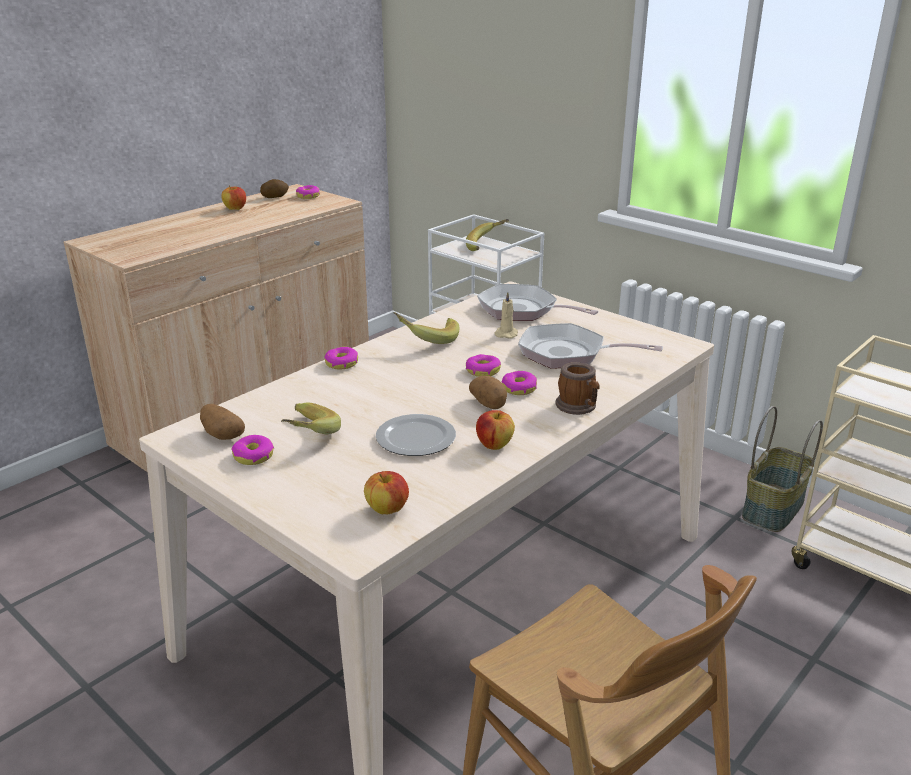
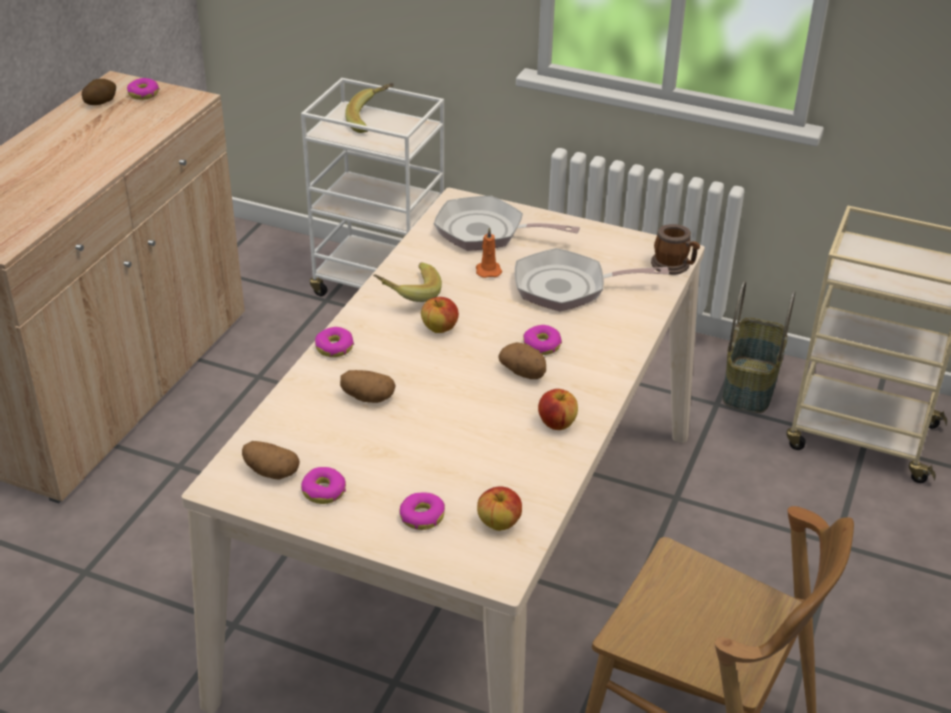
camera: 20 degrees left, 10 degrees up
(235, 209) = (64, 132): apple -> apple (439, 329)
(305, 435) = (359, 453): banana -> none
(341, 399) = (367, 398): none -> potato
(417, 439) = (477, 433): plate -> none
(482, 371) = (492, 328): donut -> donut (421, 516)
(506, 334) = (488, 270): beige candle -> orange candle
(579, 407) = (613, 358): mug -> mug (674, 266)

